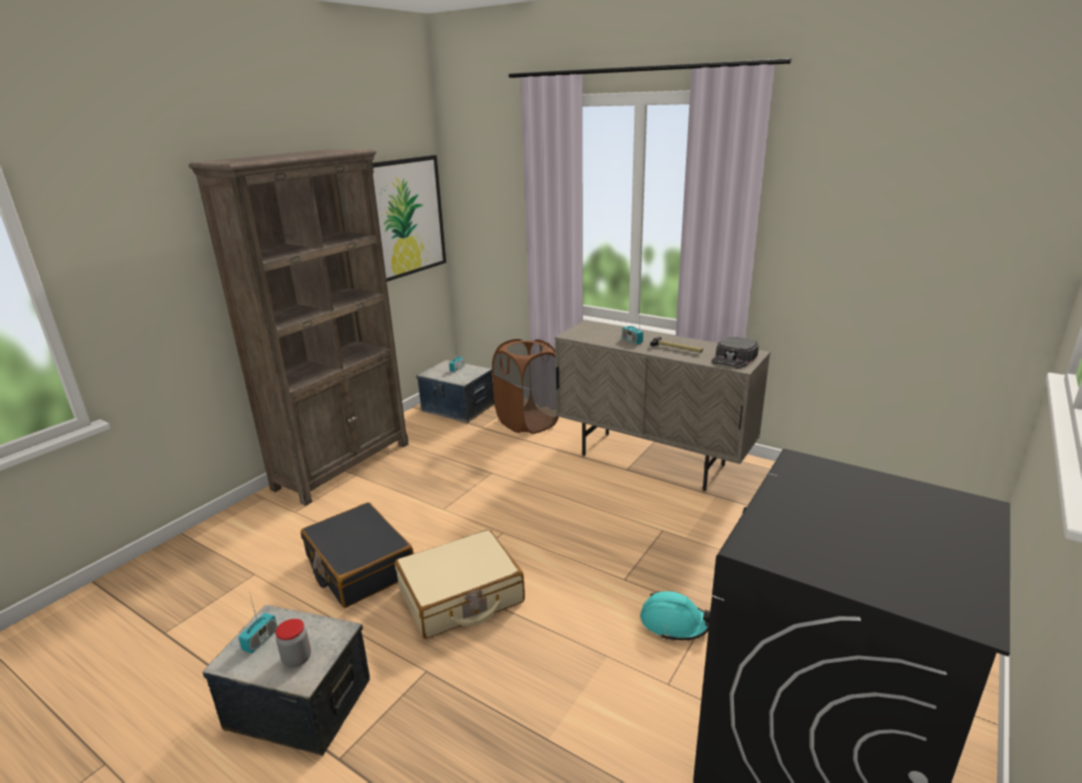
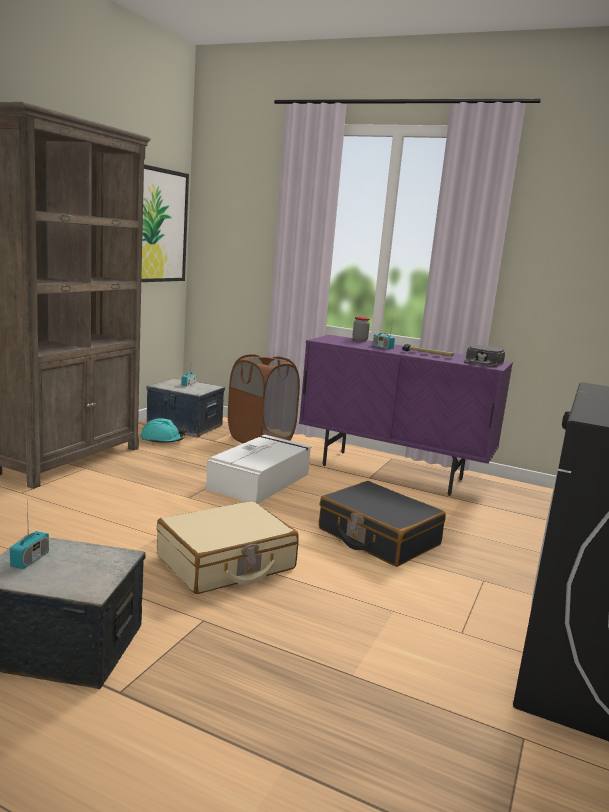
camera: 10 degrees left, 10 degrees down
(297, 659) = (78, 575): jar -> jar (359, 340)
(359, 566) = (106, 537): black suitcase -> black suitcase (378, 537)
(516, 481) = (260, 481): none -> white storage box
(652, 460) = (392, 472): beige cabinet -> purple cabinet
(674, 623) = (452, 588): turquoise hard hat -> turquoise hard hat (162, 440)

